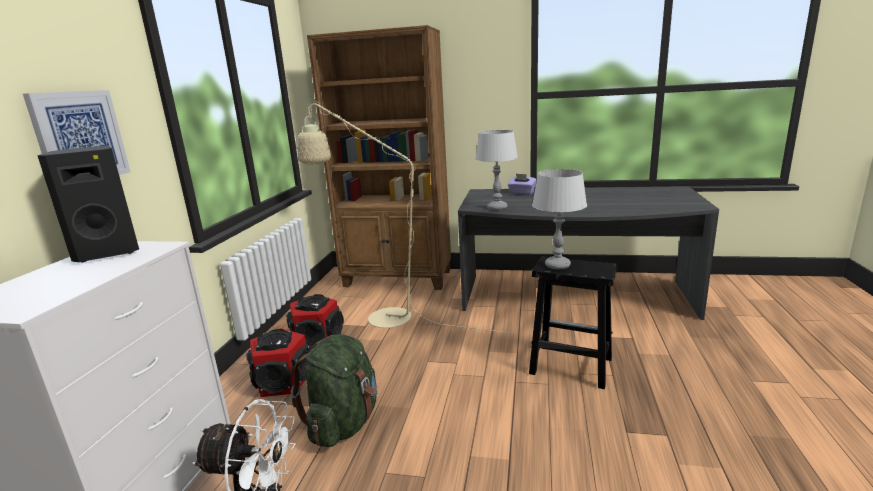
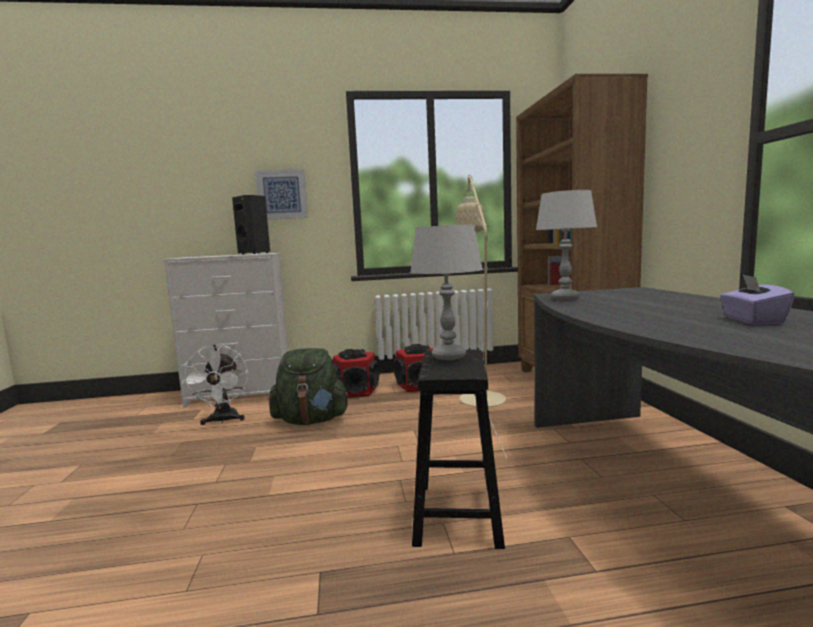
camera: 70 degrees right, 10 degrees down
(521, 193) = (667, 296): purple tissue box -> purple tissue box (752, 320)

